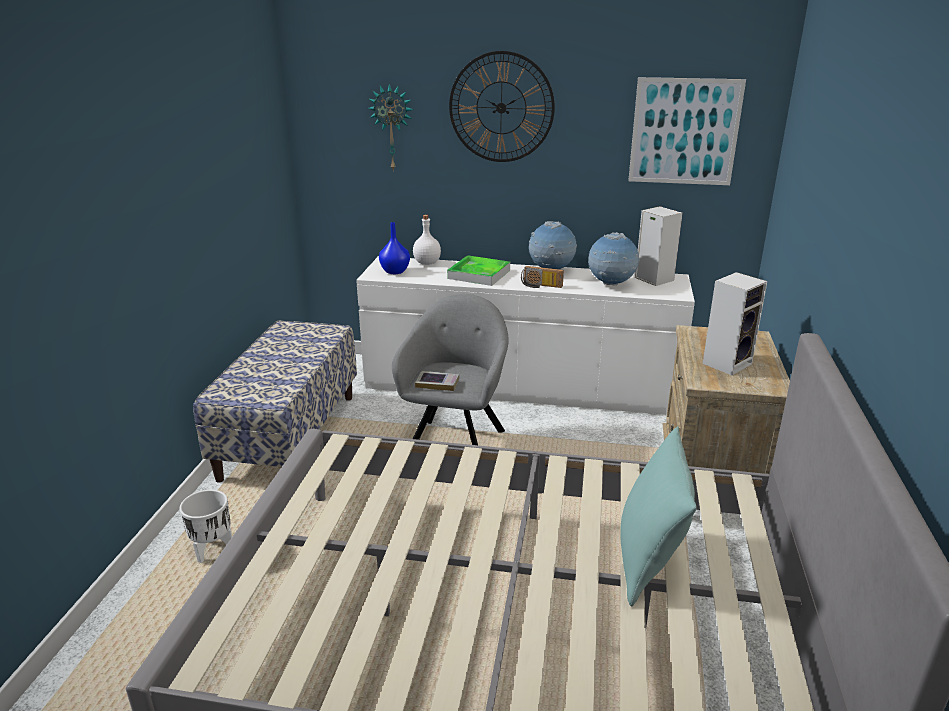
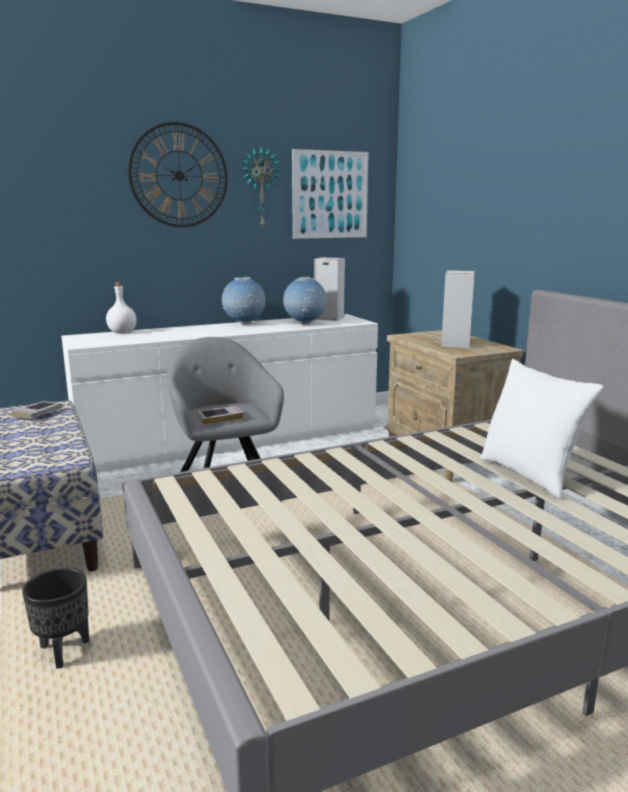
camera: 35 degrees left, 10 degrees down
(213, 550) = (63, 651): white planter -> black planter
(312, 336) = (38, 413): none -> book
(392, 128) = (68, 197): wall clock -> wall clock (260, 188)
(395, 271) = (100, 340): blue vase -> none
(479, 274) = (185, 332): tray -> none
(540, 286) = (252, 331): radio -> none
(648, 562) = (529, 475): turquoise pillow -> white pillow

